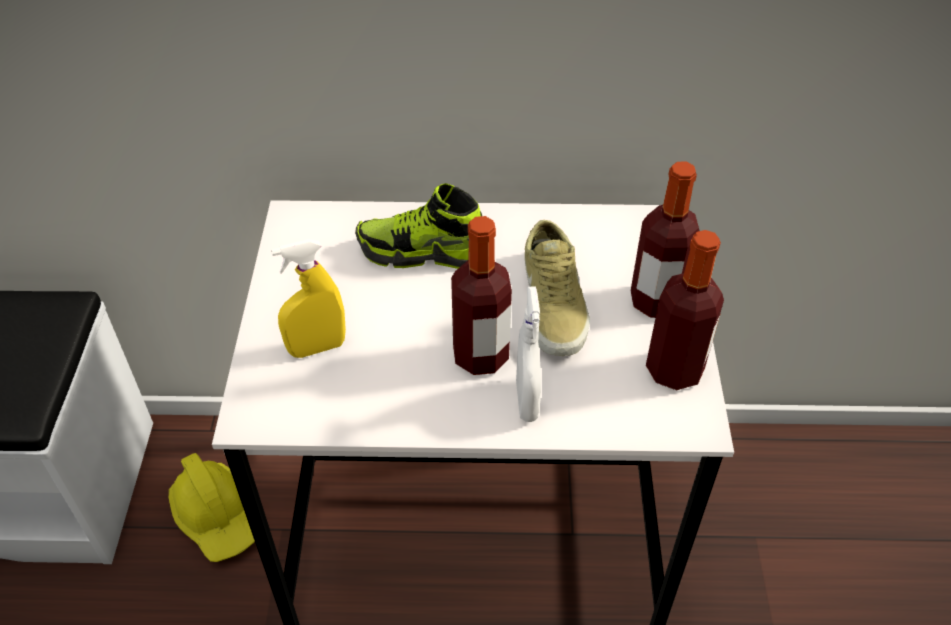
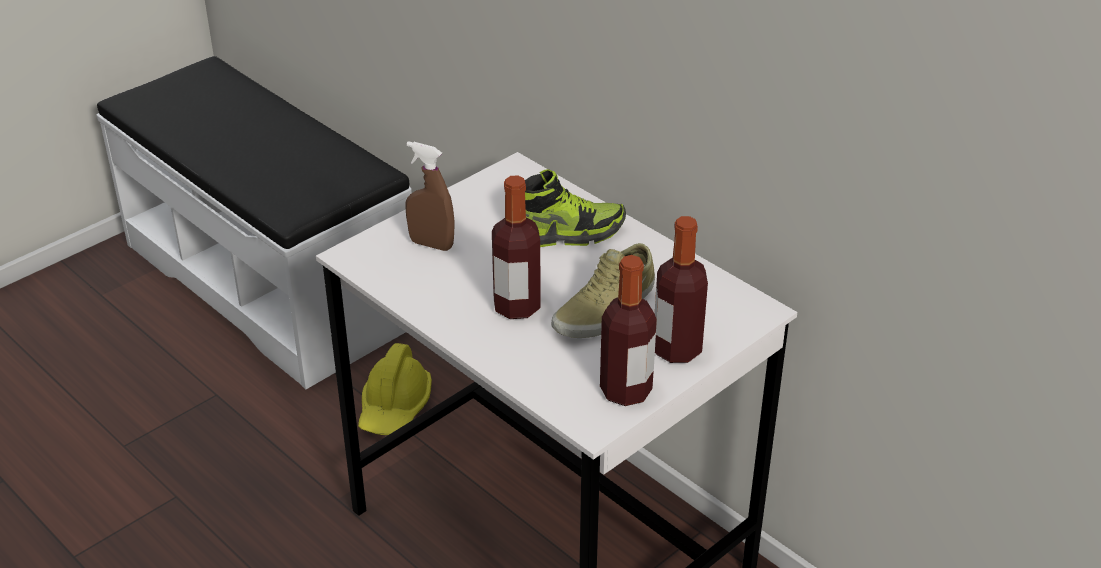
camera: 45 degrees right, 10 degrees down
(317, 348) = (431, 244): yellow spray bottle -> brown spray bottle
(424, 253) = (567, 233): shoe -> shoe turned 120 degrees clockwise
(527, 401) = (508, 345): white spray bottle -> none

